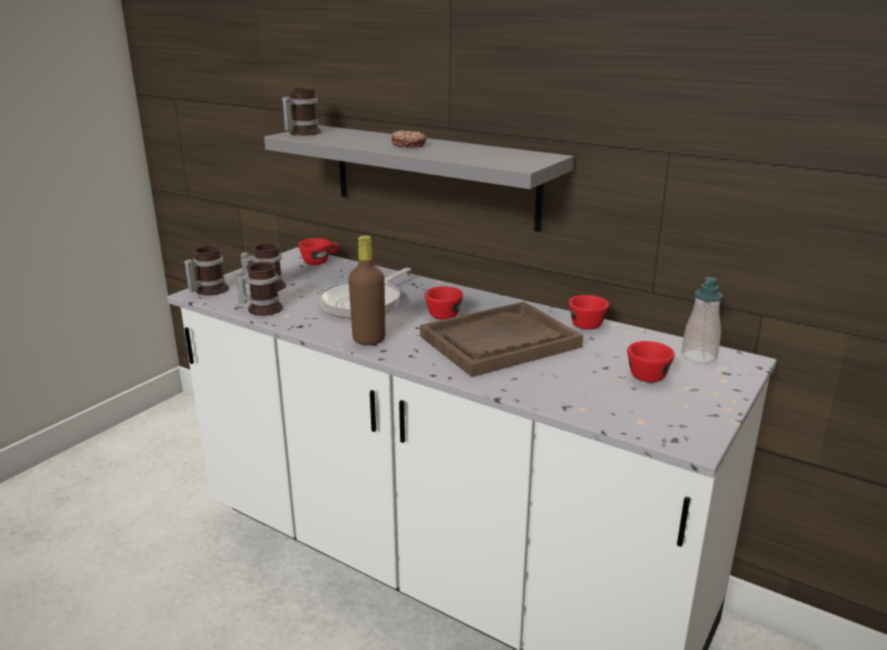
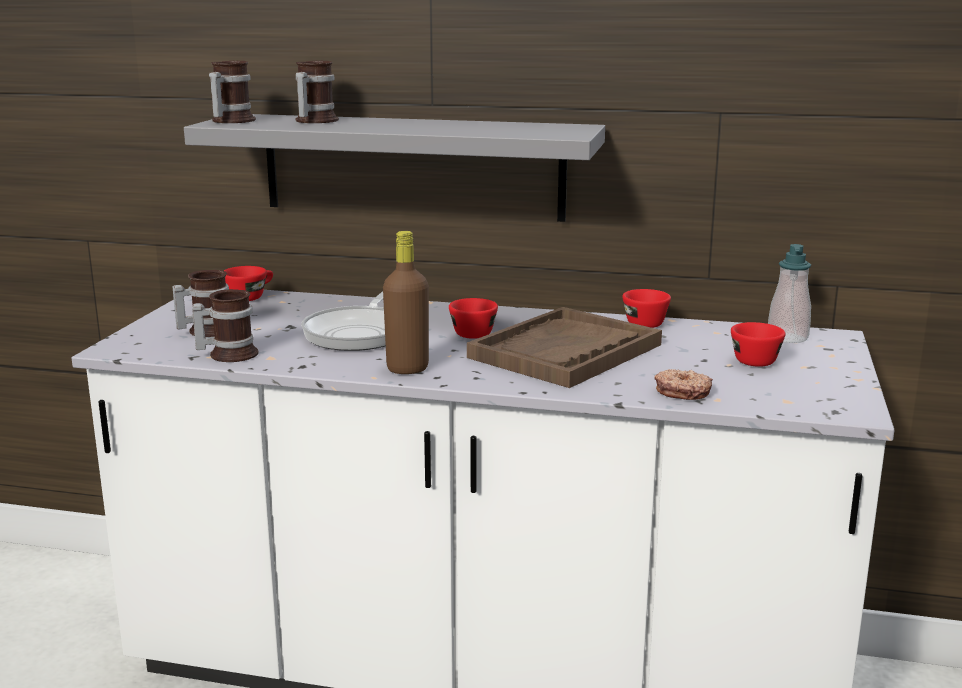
camera: 20 degrees left, 5 degrees down
(208, 290) = (127, 344): mug -> mug (313, 121)
(408, 145) = (396, 125): donut -> donut (682, 392)

